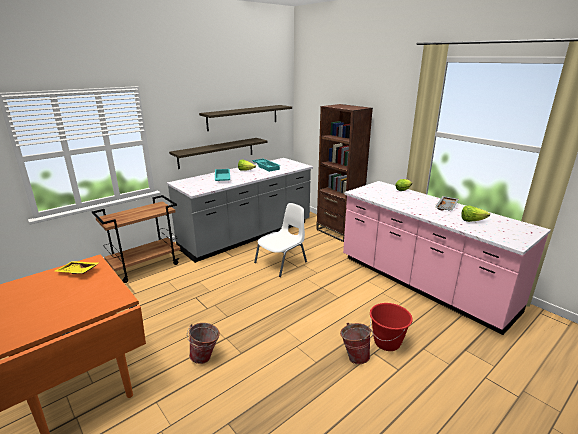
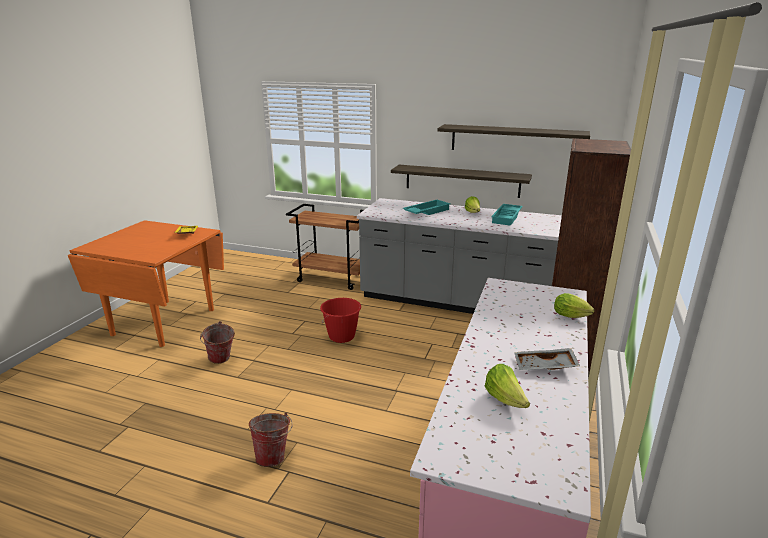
camera: 60 degrees right, 0 degrees up
(282, 262) = (422, 344): white chair -> none
(387, 342) = (317, 479): red bucket -> red bucket (342, 336)

